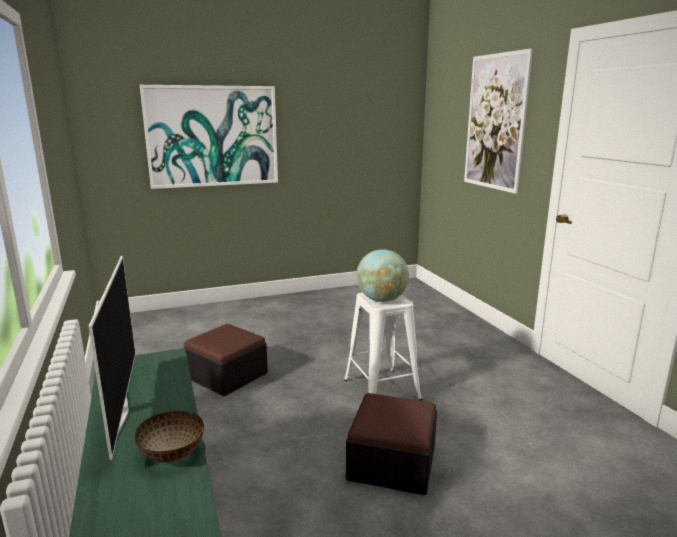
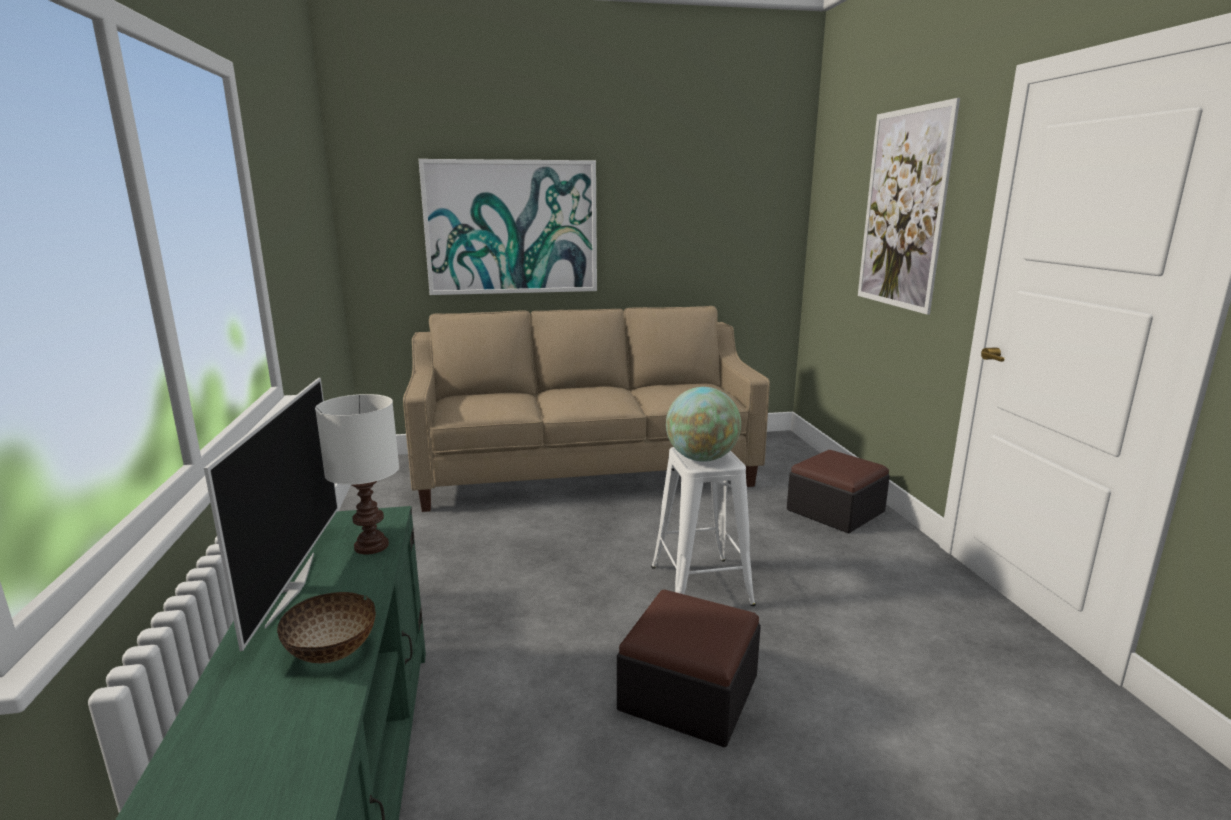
camera: 10 degrees right, 0 degrees up
(168, 378) = (372, 545): none -> white table lamp
(227, 375) = (497, 546): ottoman -> ottoman (835, 511)
(278, 315) = (586, 471): none -> beige sofa

